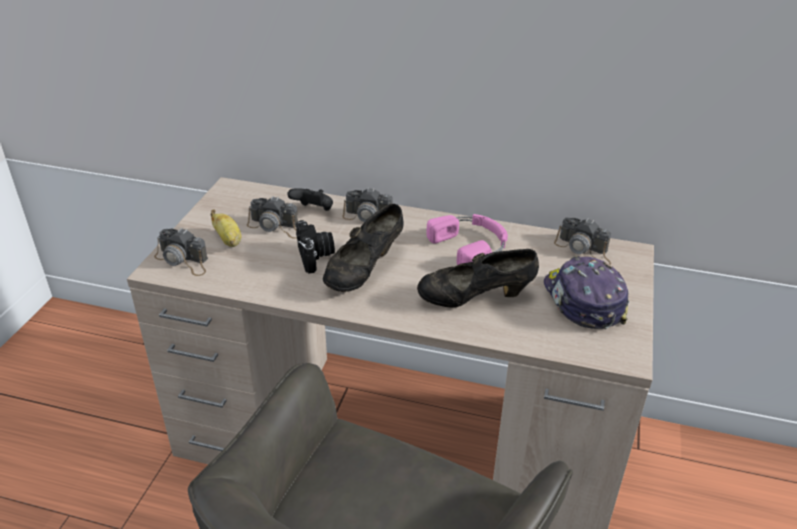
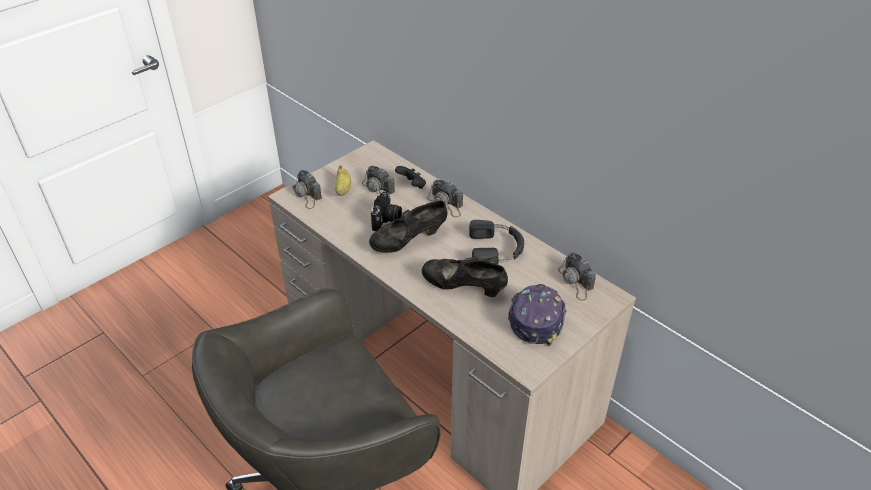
camera: 30 degrees right, 5 degrees up
(471, 245) = (496, 249): pink headphones -> black headphones

